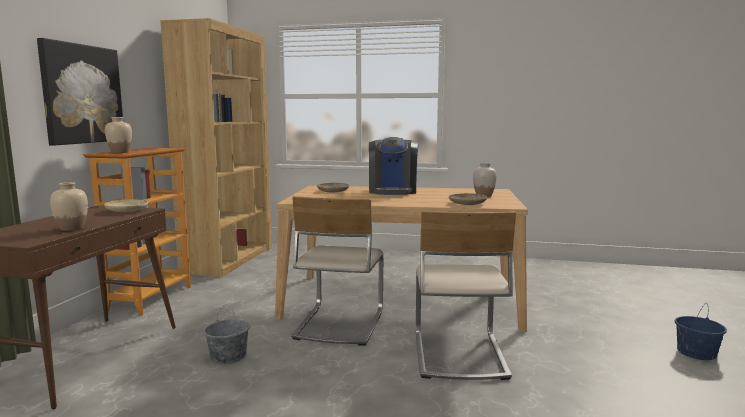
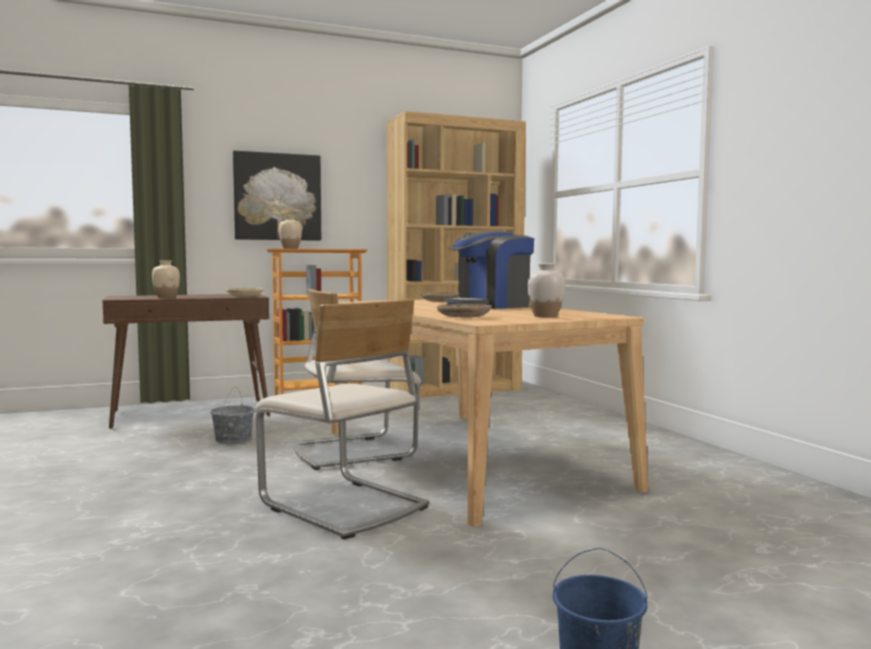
camera: 55 degrees right, 5 degrees down
(457, 355) = (342, 506): beige chair -> beige chair turned 105 degrees counterclockwise

